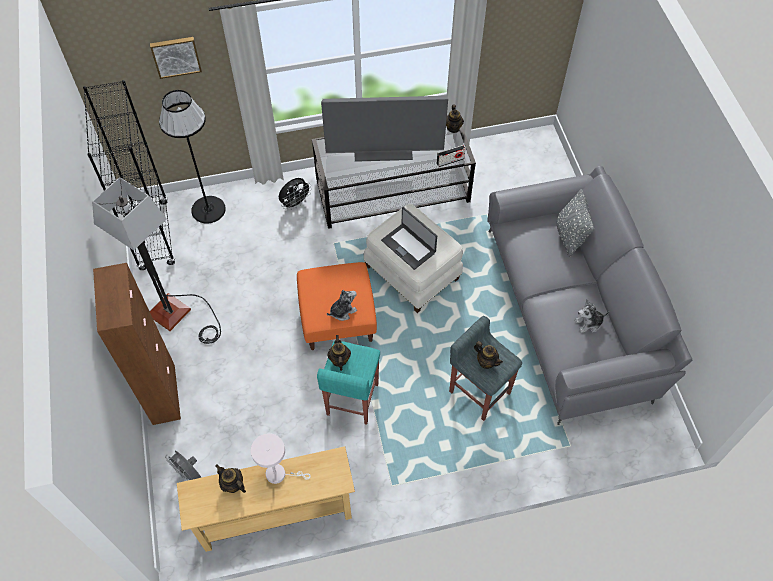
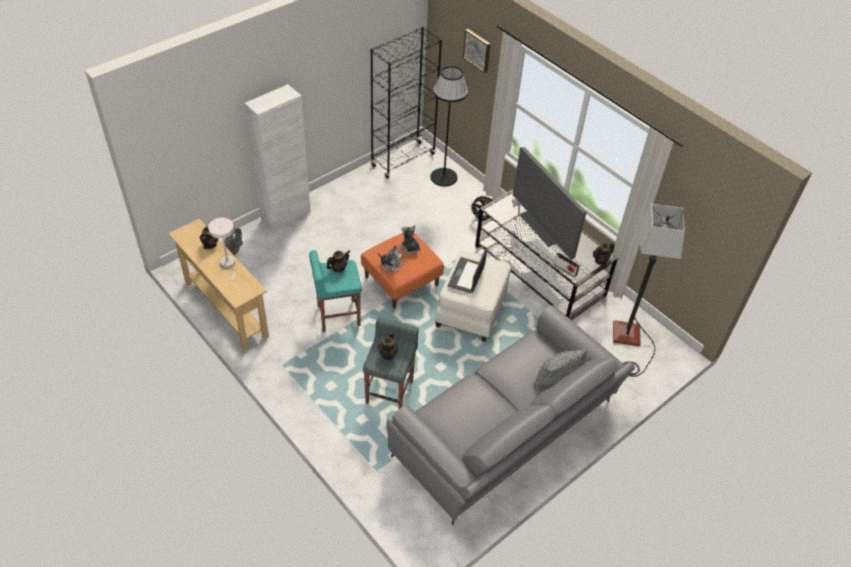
camera: 60 degrees right, 10 degrees down
(164, 394) = (286, 216): brown cabinet -> white cabinet
(180, 316) = (349, 198): floor lamp -> floor lamp (629, 342)
(589, 323) = (474, 419): plush toy -> plush toy (409, 248)

